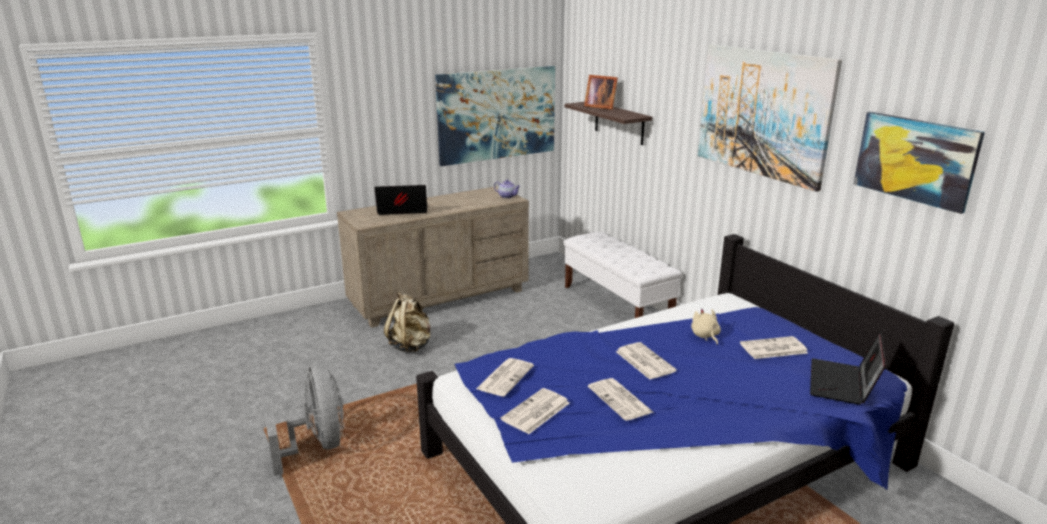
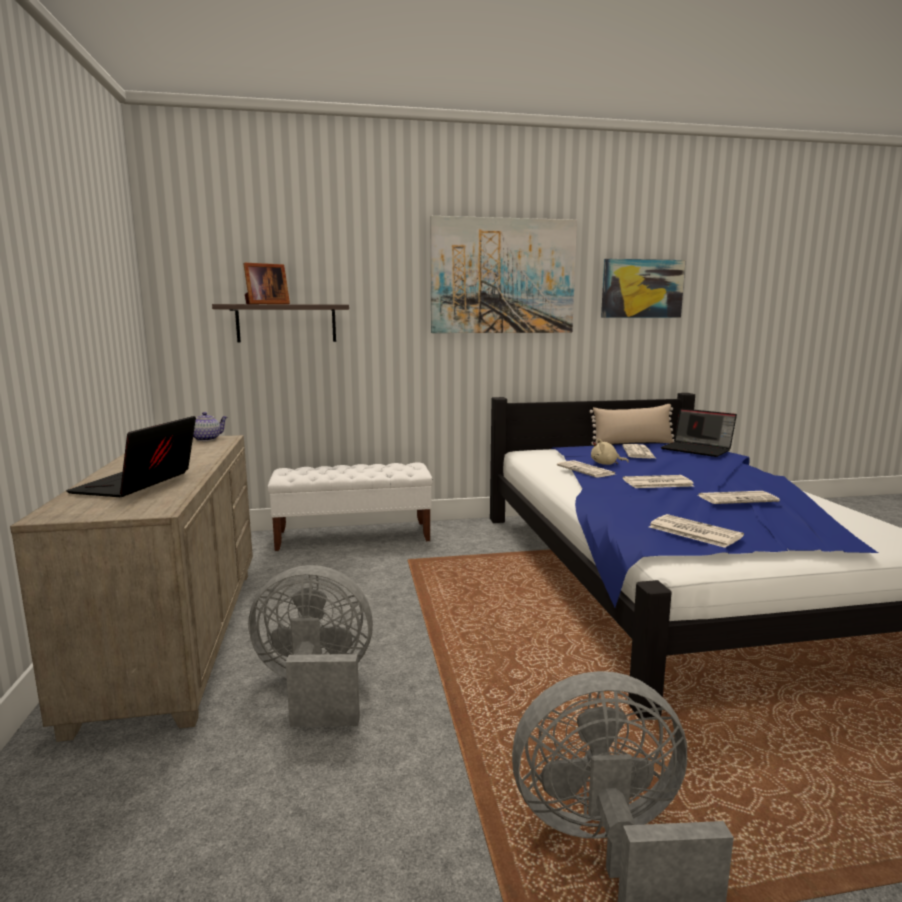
camera: 70 degrees left, 10 degrees down
(411, 346) = (315, 689): beige backpack -> grey fan
(497, 114) = (108, 327): picture -> none
(535, 412) = (773, 528): newspaper -> newspaper (586, 470)
(835, 346) = (632, 443): none -> beige pillow

